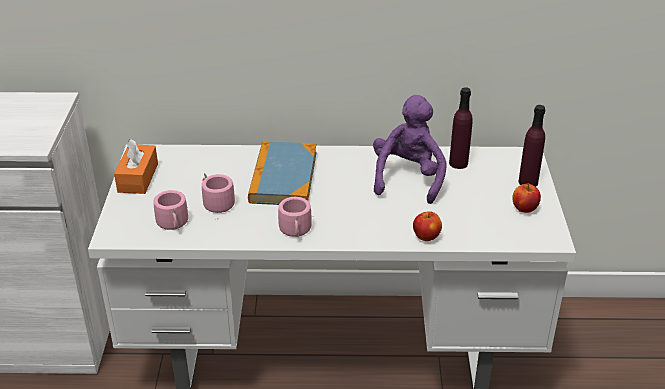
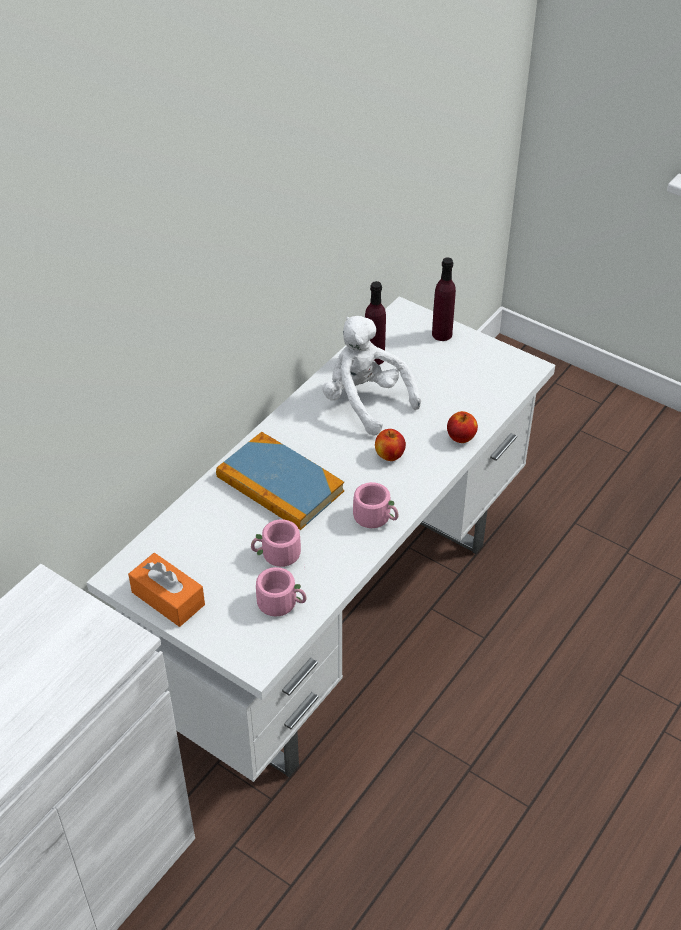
camera: 55 degrees left, 10 degrees up
(408, 178) = (365, 402): purple plush toy -> white plush toy
(524, 209) = (476, 358): apple -> apple (389, 455)

